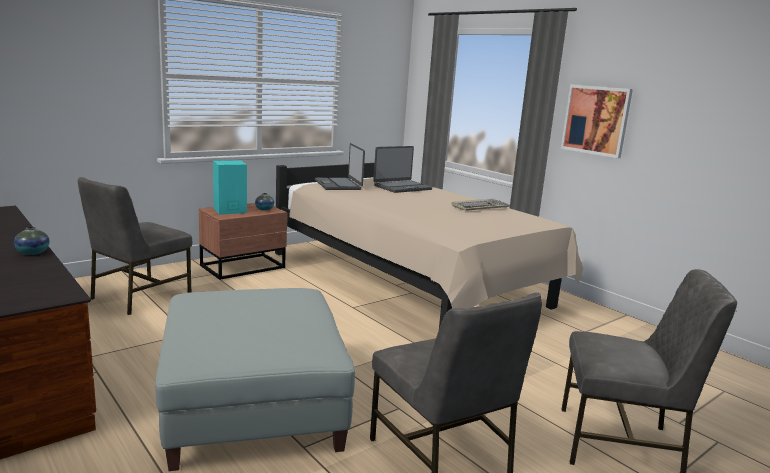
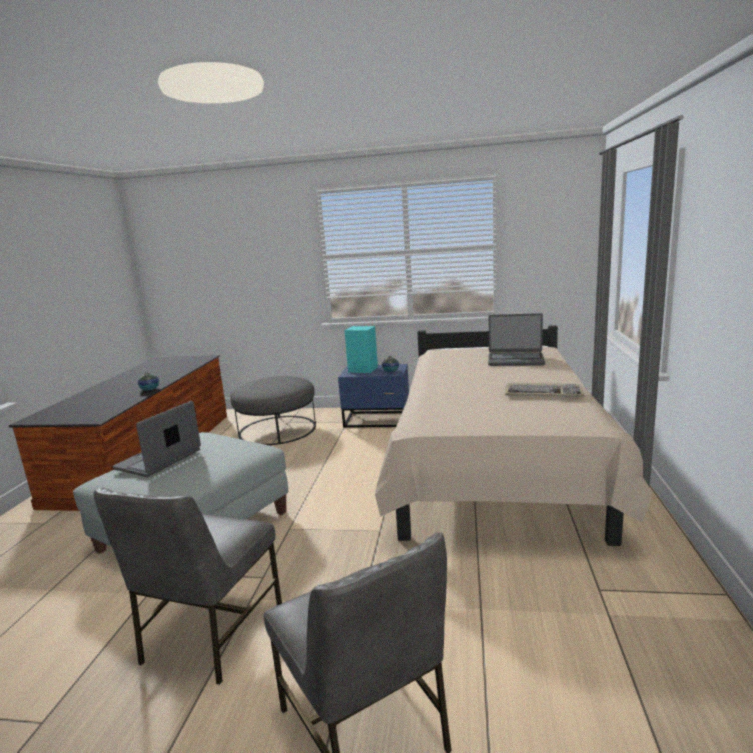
camera: 50 degrees right, 0 degrees up
(139, 296) = (277, 429): grey chair -> grey ottoman
(244, 267) = (378, 420): brown nightstand -> blue nightstand
(338, 185) = (456, 353): laptop -> laptop (159, 460)
(596, 120) = (709, 281): picture -> none

